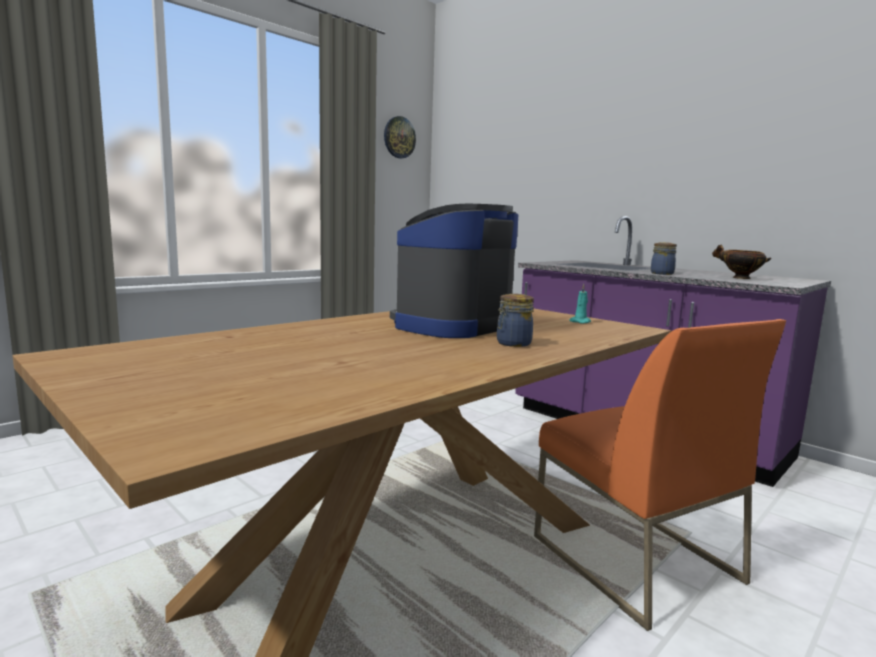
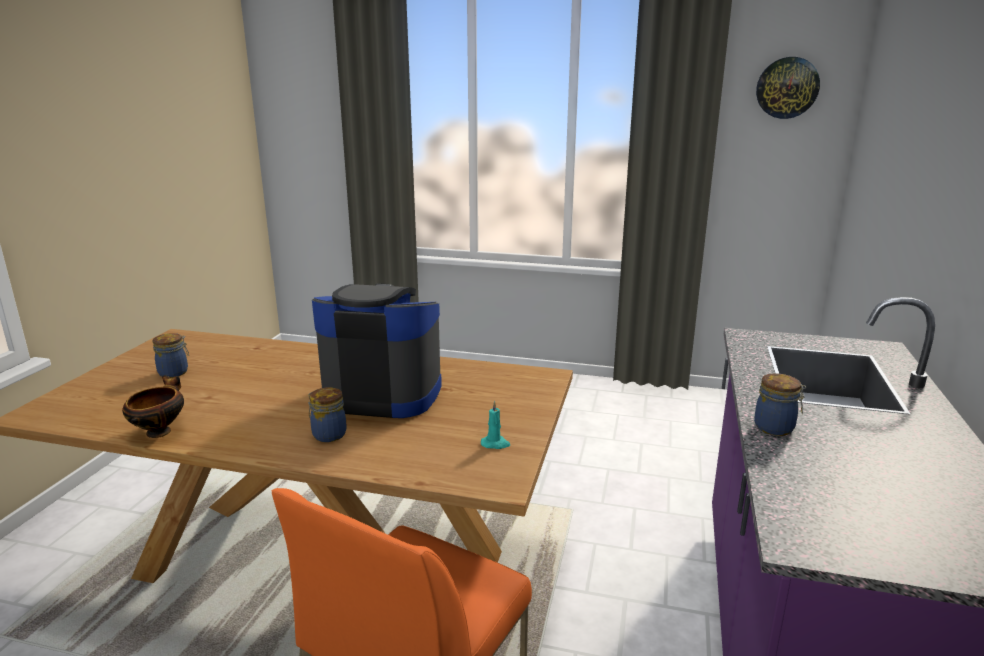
camera: 60 degrees right, 10 degrees up
(217, 365) = (175, 372): none -> jar
(739, 278) = (856, 496): bowl -> bowl (160, 431)

